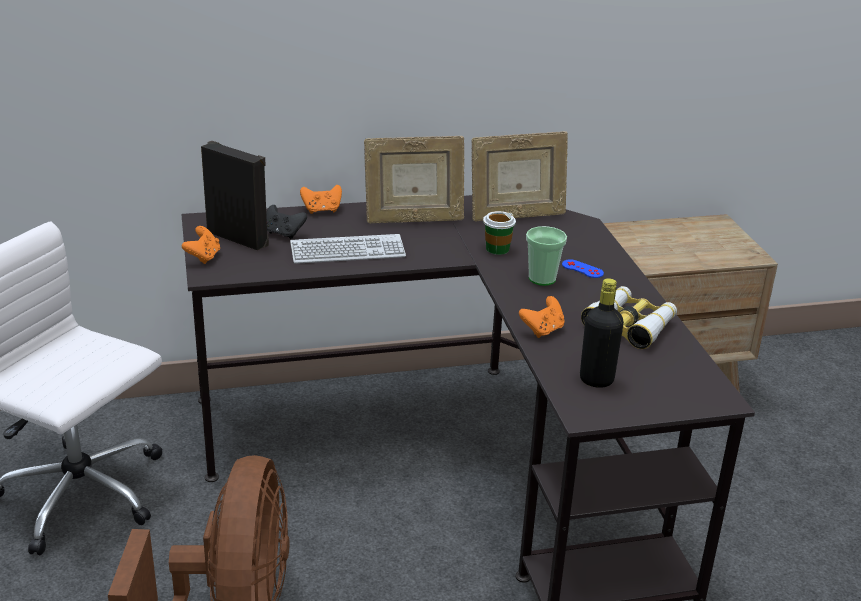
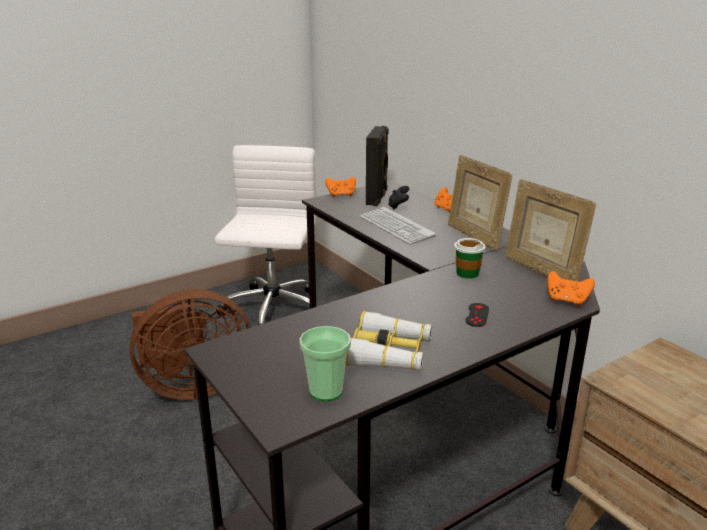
camera: 70 degrees right, 5 degrees down
(542, 279) = (435, 299): cup -> cup (326, 391)
(542, 330) = (343, 313): orange game controller -> orange game controller (567, 300)
(582, 269) = (477, 315): blue game controller -> black game controller
(596, 380) = (275, 349): black bottle -> none

